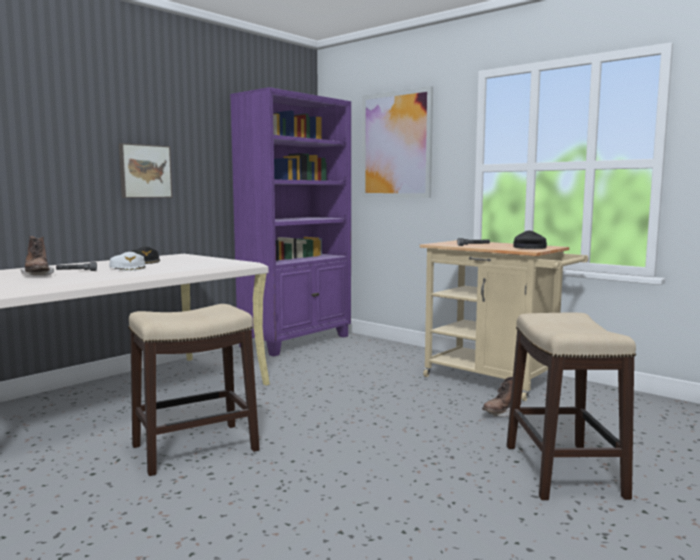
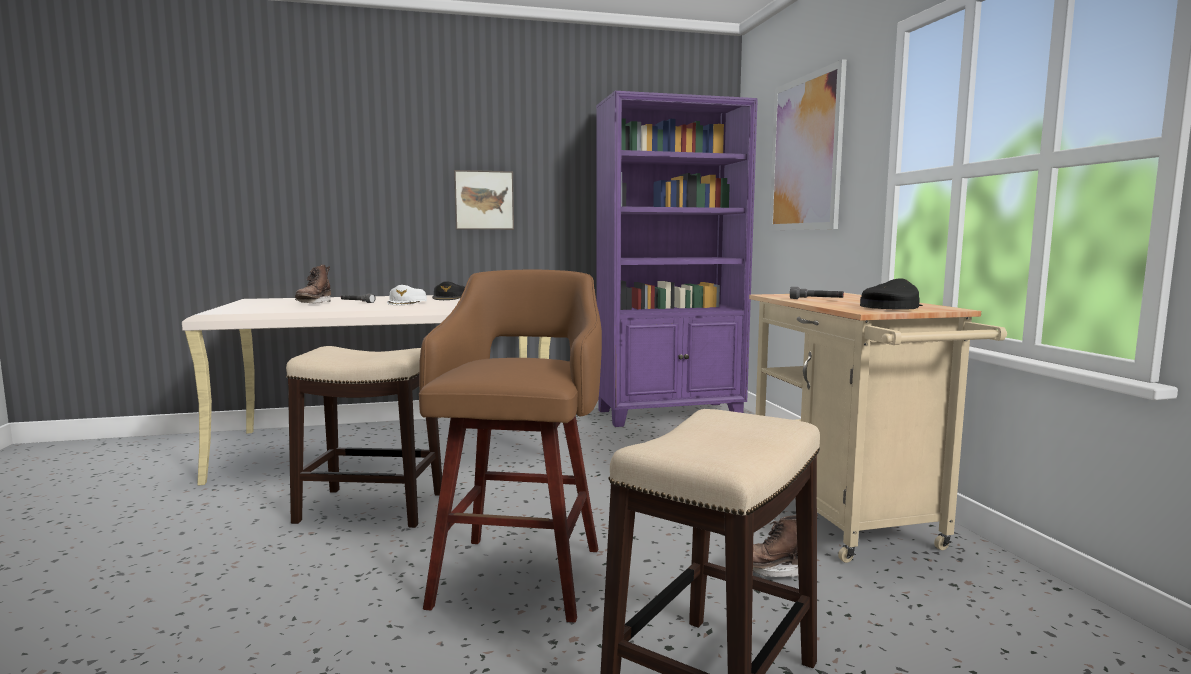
camera: 35 degrees right, 0 degrees up
(381, 454) = (520, 573): none -> brown stool

